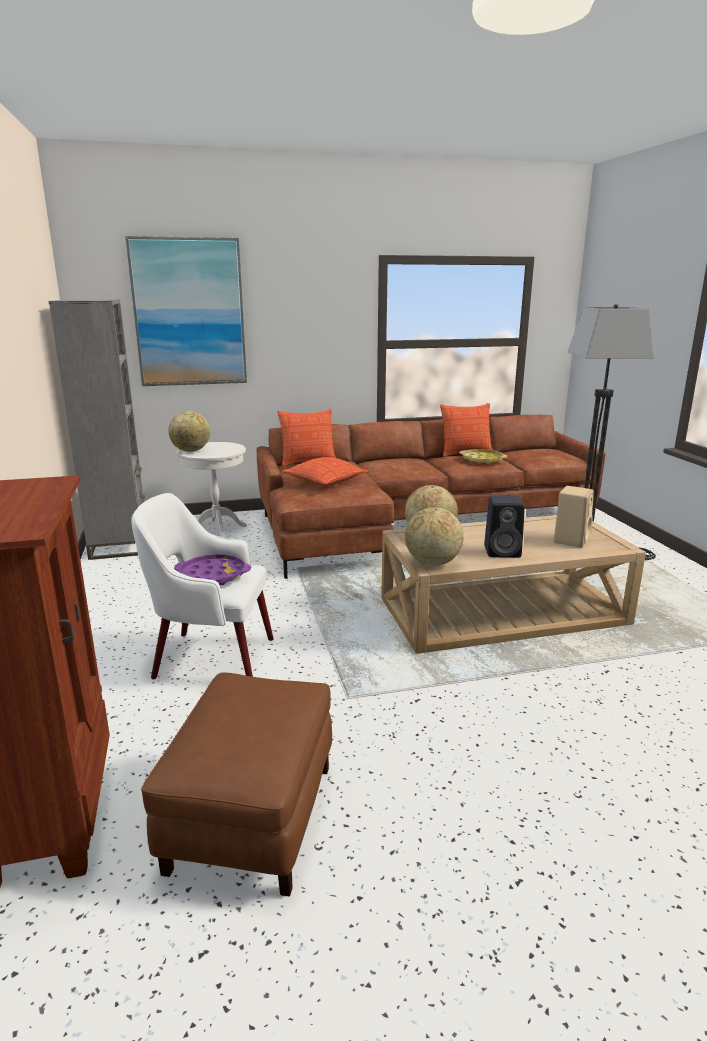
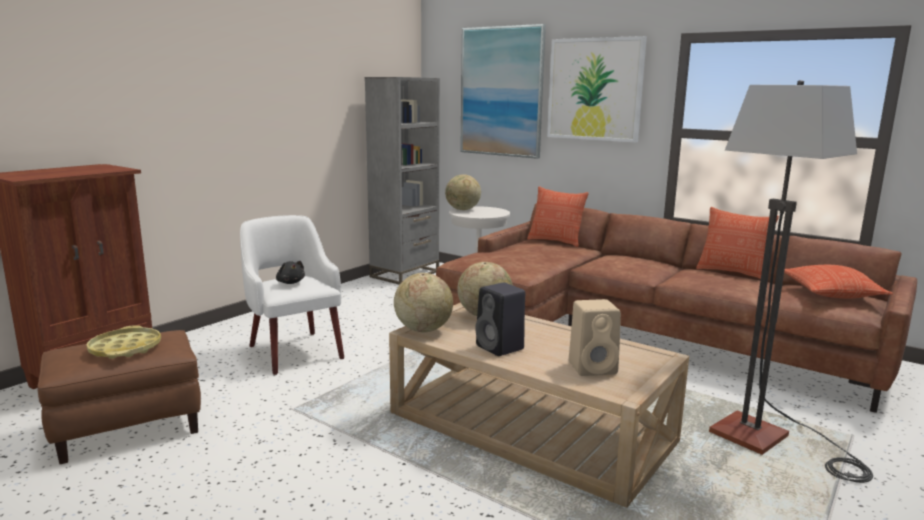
camera: 50 degrees right, 5 degrees down
(213, 575) = (290, 282): purple tray -> black plush toy
(301, 307) = (595, 89): none -> picture
(324, 482) = (513, 255): orange pillow -> orange pillow (830, 294)
(482, 460) = (723, 280): yellow tray -> yellow tray (125, 348)

